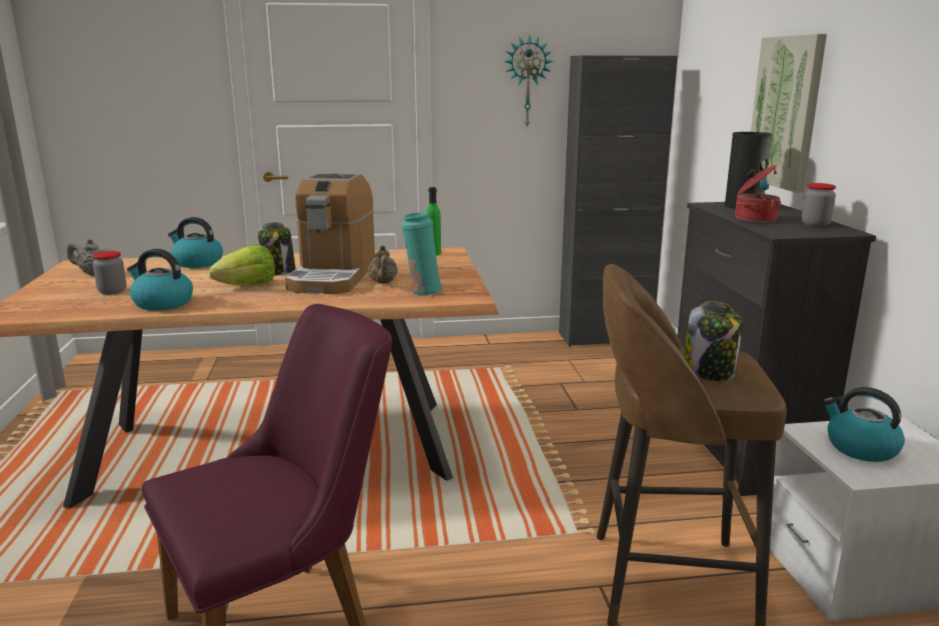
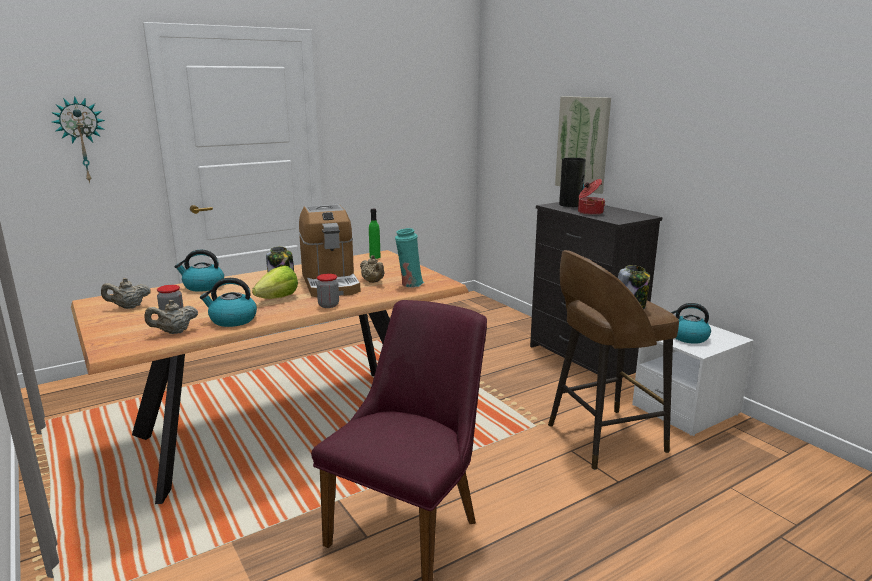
camera: 25 degrees left, 0 degrees up
(87, 307) = (174, 332): none -> beige teapot
(527, 82) = (385, 123): wall clock -> wall clock (81, 140)
(605, 337) = (449, 303): black cabinet -> none
(815, 224) = (625, 213): jar -> jar (328, 305)

